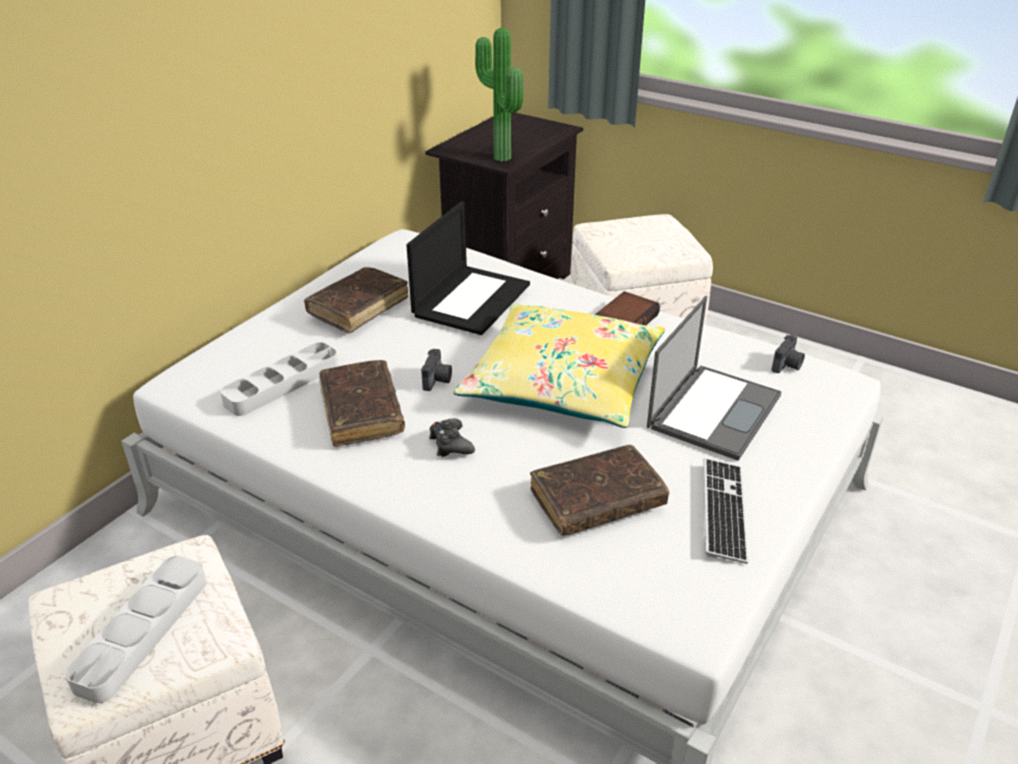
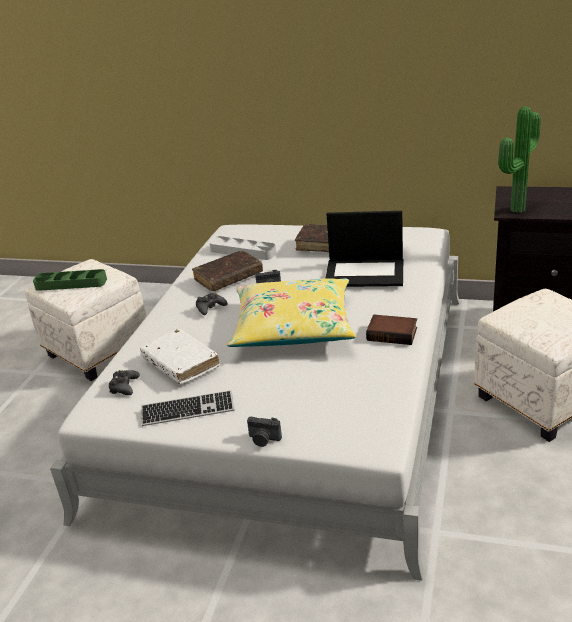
camera: 75 degrees right, 5 degrees down
(143, 631) = (71, 284): grey tray -> green tray
(597, 500) = (180, 363): brown book -> white book
(629, 573) = (124, 387): none -> black game controller
(714, 410) = (295, 389): laptop -> none
(787, 365) = (380, 414): camera -> camera (263, 440)

